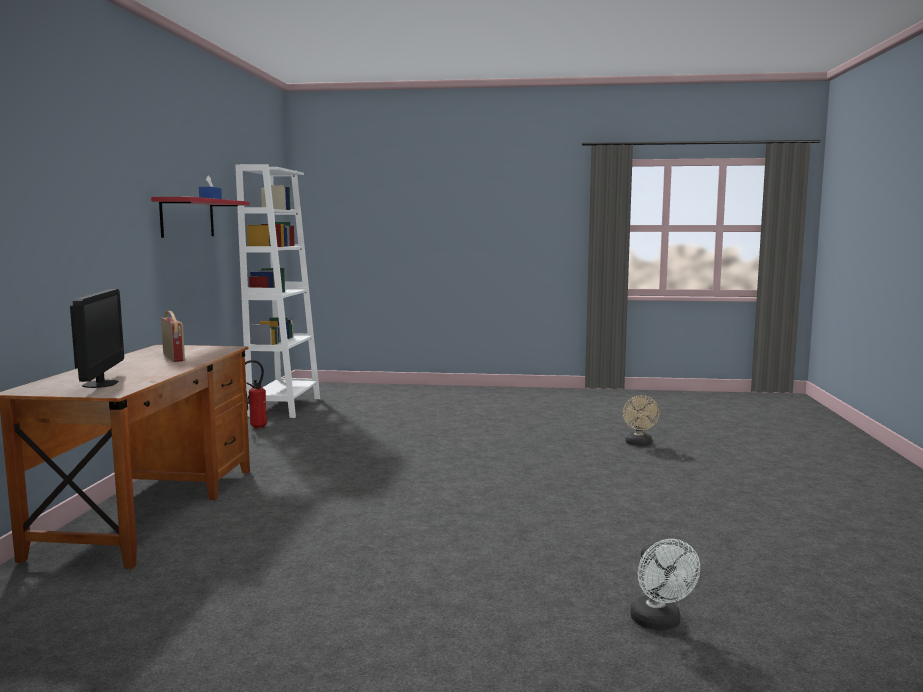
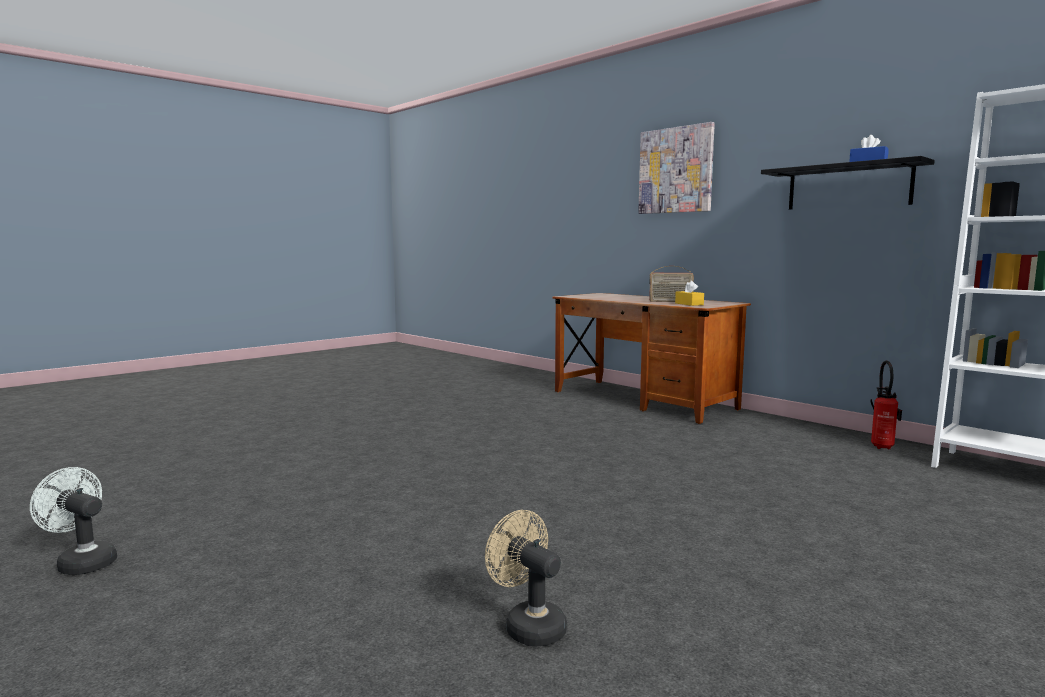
camera: 130 degrees right, 0 degrees up
(66, 174) = (675, 170): none -> picture
(100, 384) = (595, 296): monitor -> none
(187, 218) = (848, 187): red shelf -> black shelf
(203, 352) = (689, 304): none -> yellow tissue box
(659, 623) = (275, 443): white fan -> white fan (82, 562)

